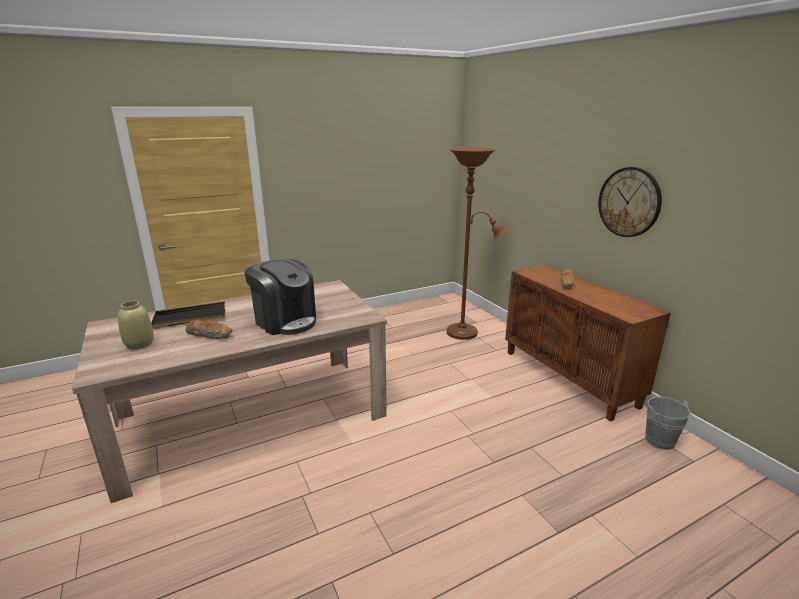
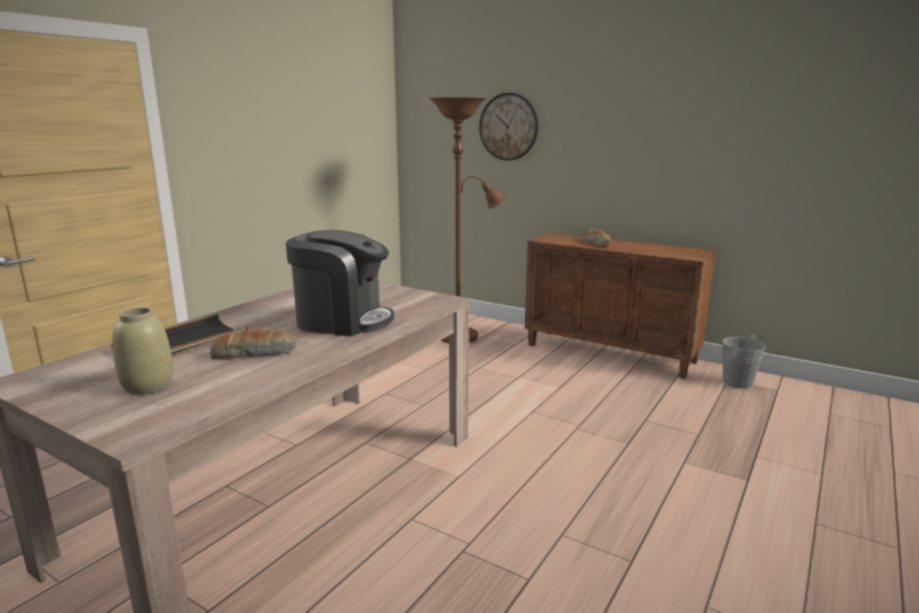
camera: 30 degrees left, 5 degrees down
(629, 202) = (651, 144): wall clock -> wall clock (509, 127)

